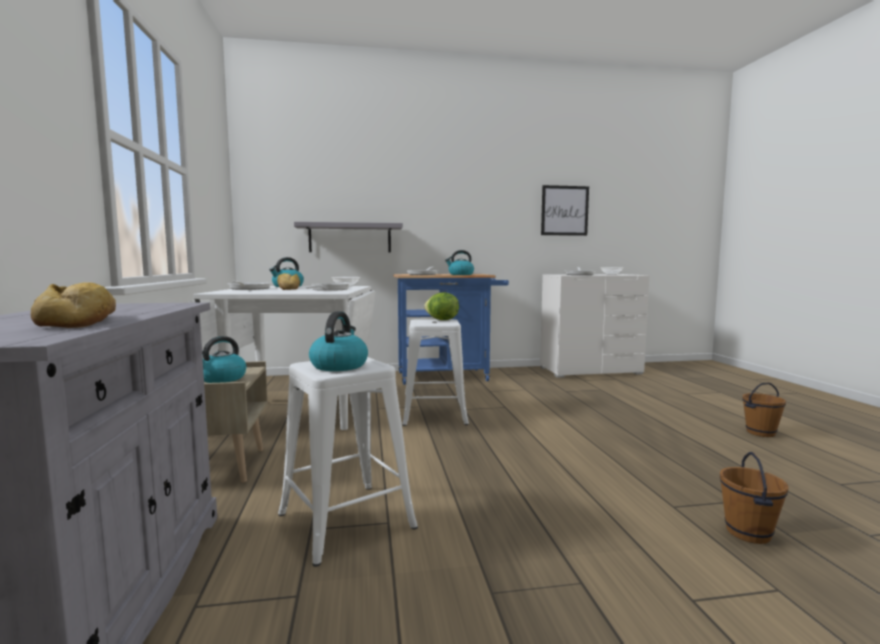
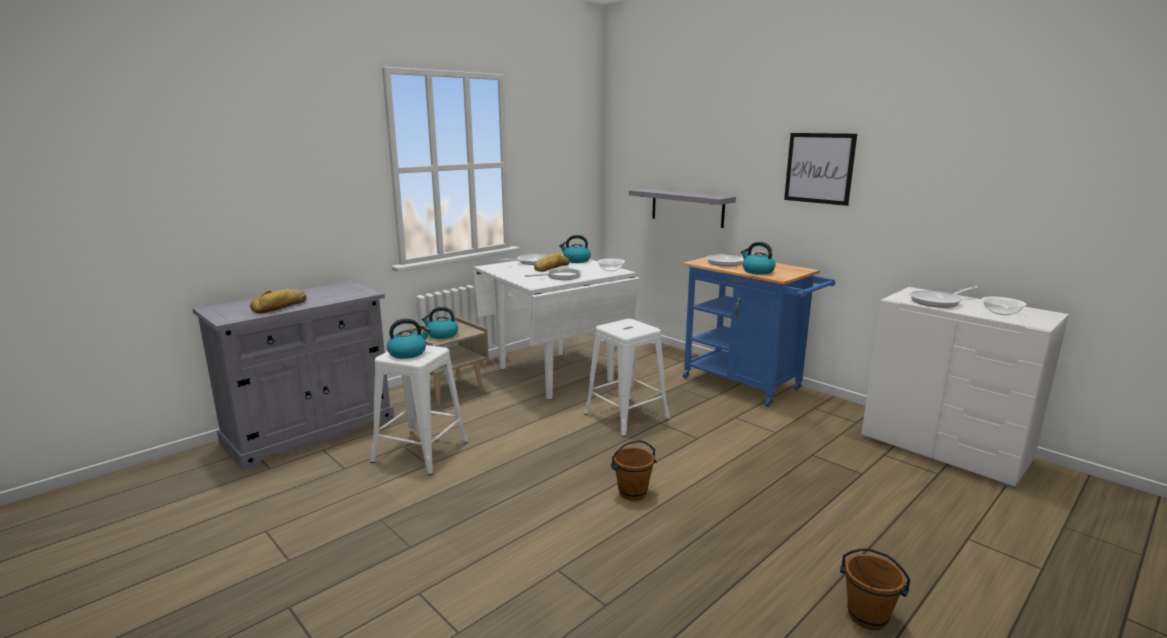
camera: 55 degrees right, 10 degrees up
(441, 320) = (640, 327): lettuce -> none
(564, 210) = (968, 192): picture -> picture (819, 168)
(749, 533) = (542, 615): brown bucket -> brown bucket (632, 493)

